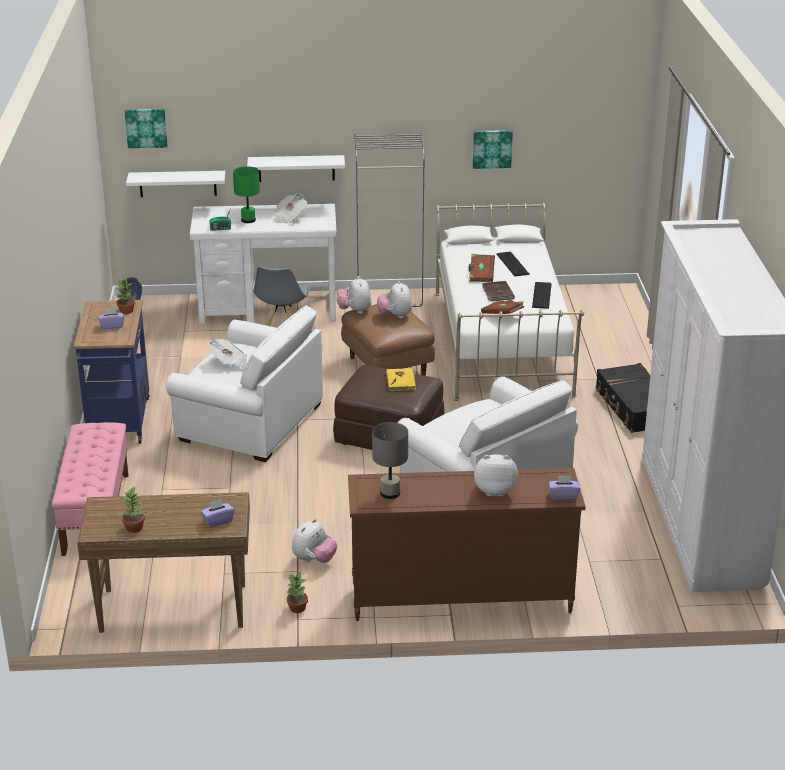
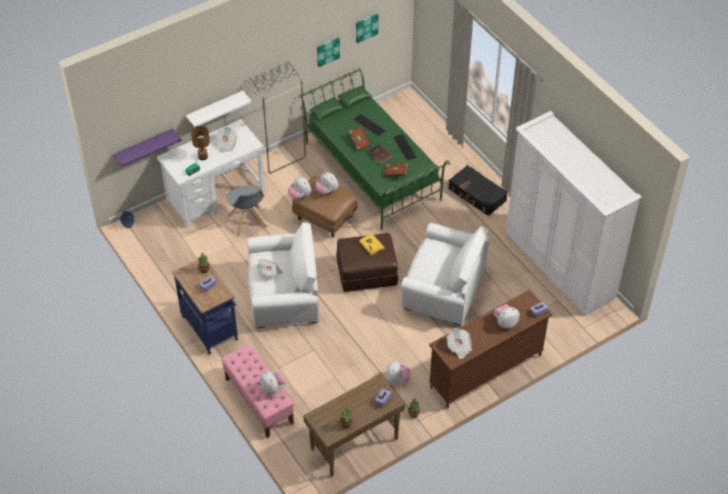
camera: 30 degrees left, 20 degrees up
(99, 475) = (273, 388): none -> plush toy
(146, 127) = (122, 125): picture -> picture (366, 27)
(177, 183) = (144, 147): white shelf -> purple shelf
(248, 220) = (203, 157): green table lamp -> brown table lamp
(390, 493) = (459, 347): grey table lamp -> newspaper
(500, 343) = (372, 171): white bed -> green bed

